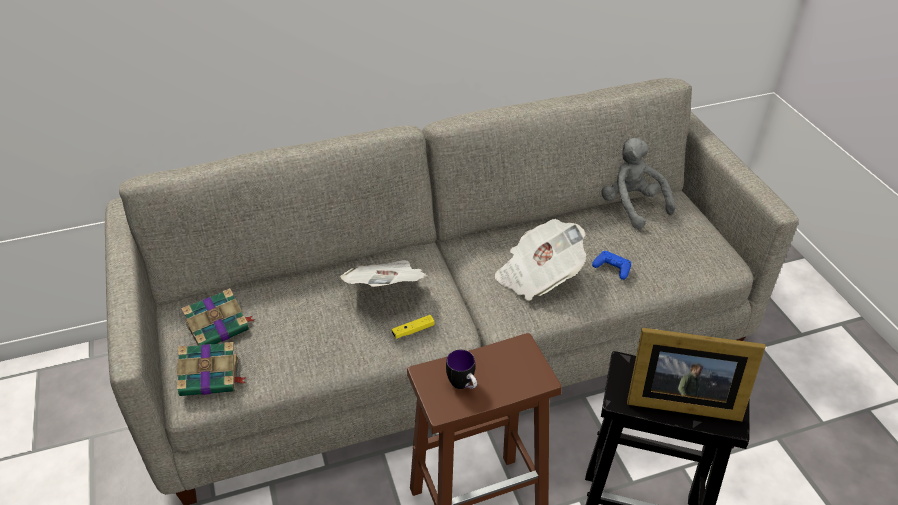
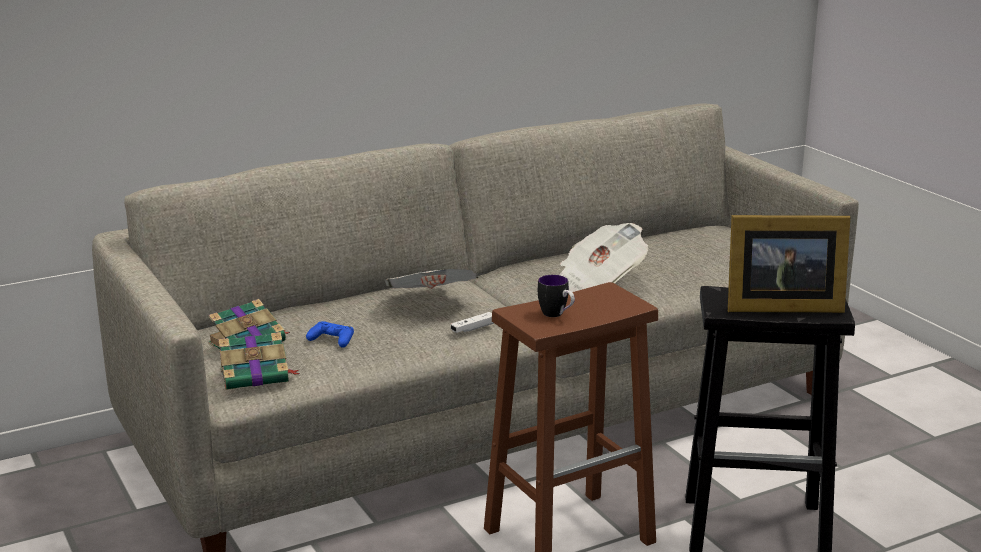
camera: 10 degrees left, 20 degrees down
(413, 330) = (473, 328): yellow game controller -> white game controller
(612, 268) = (674, 273): blue game controller -> blue game controller (332, 340)
(631, 206) = (679, 233): grey plush toy -> none

